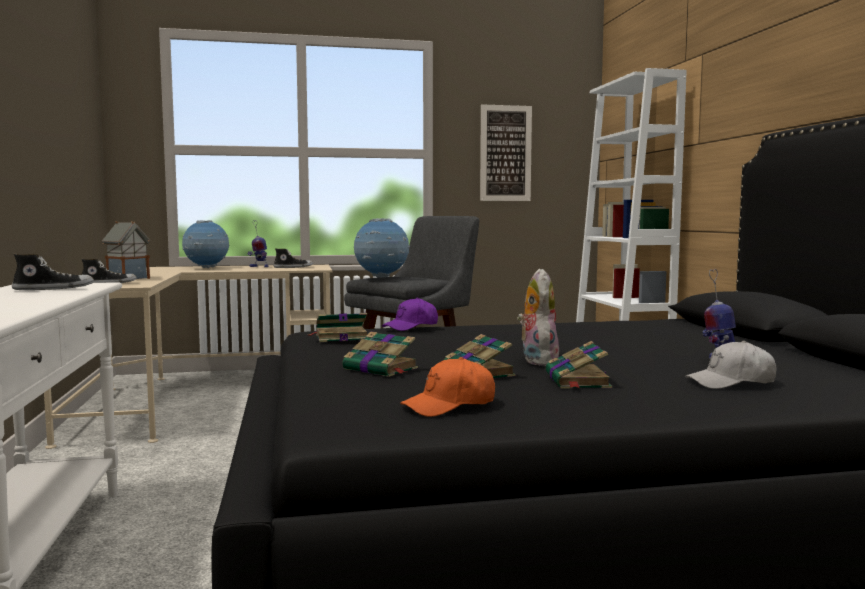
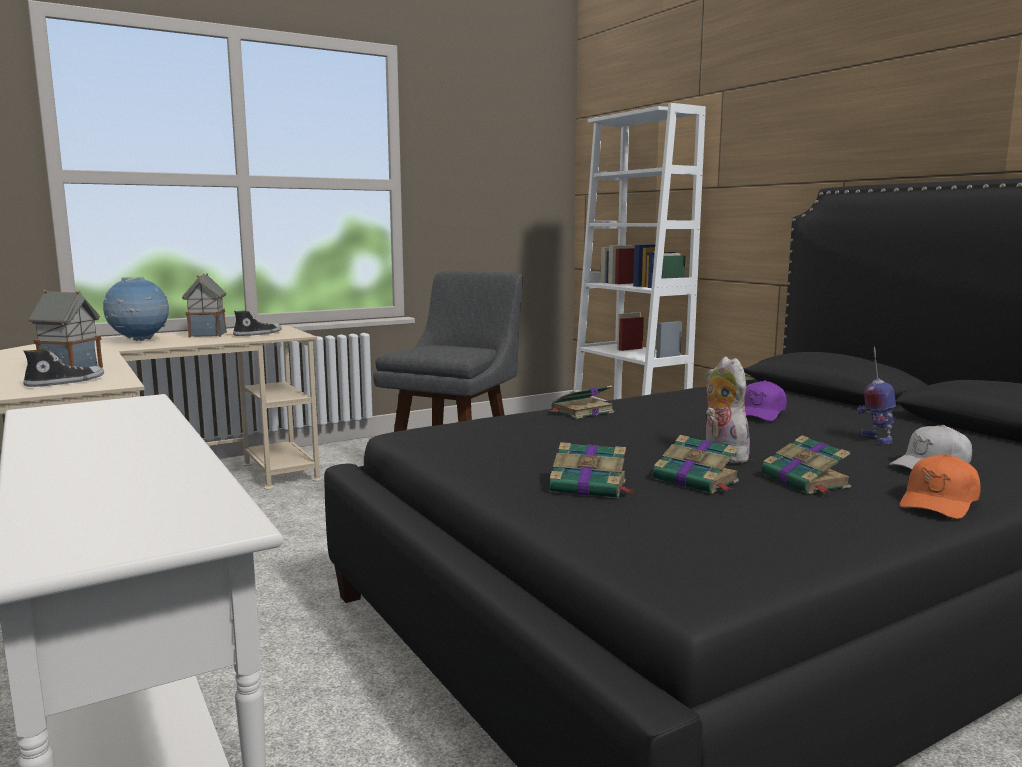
camera: 20 degrees left, 5 degrees up
(54, 289) = (110, 418): shoe -> none
(259, 266) = (207, 334): toy robot -> toy house
(339, 337) = (467, 442): book -> book (581, 412)
(381, 277) = (422, 351): globe -> none
(411, 326) = (516, 417): purple cap -> purple cap (760, 414)
(449, 405) = (749, 533): orange cap -> orange cap (939, 503)
(505, 153) = (480, 185): picture -> none

